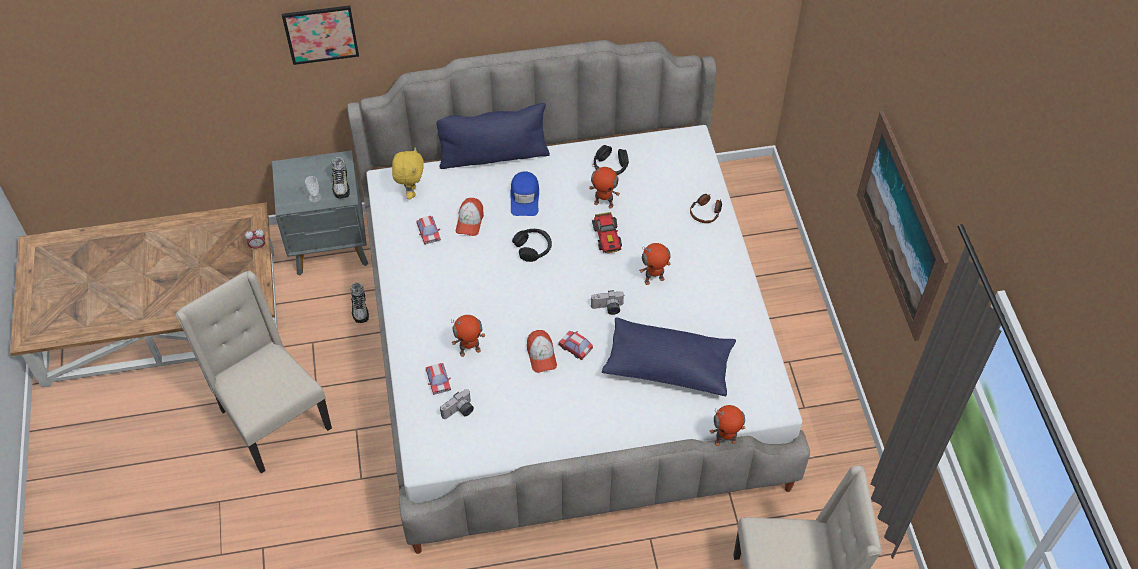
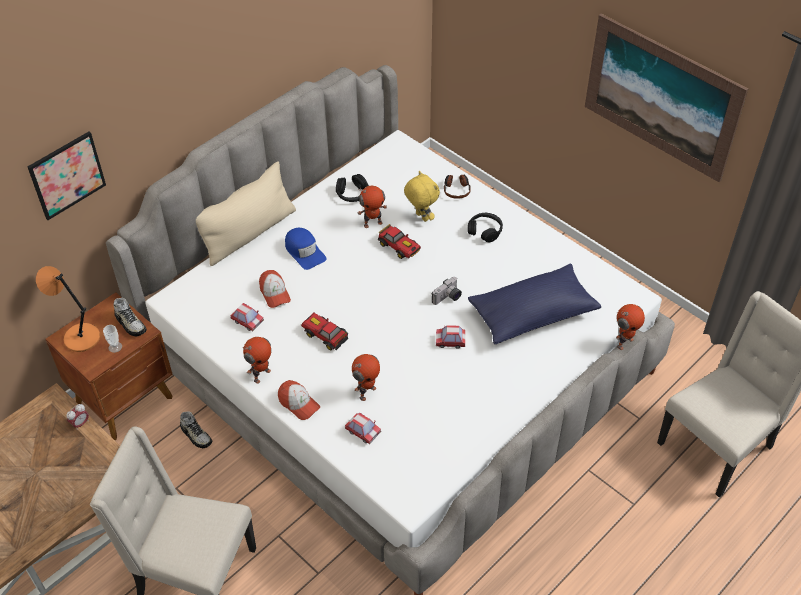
camera: 35 degrees left, 5 degrees down
(296, 174) = (80, 337): none -> orange table lamp
(331, 247) = (126, 400): grey nightstand -> brown nightstand
(411, 192) = (201, 297): yellow plush toy -> yellow plush toy (421, 217)
(459, 411) = (402, 445): camera -> none
(478, 281) = (324, 335): none -> toy car
(493, 156) = (249, 234): blue pillow -> beige pillow
(533, 248) = (346, 285): black headphones -> black headphones (485, 231)
(541, 355) = (428, 362): cap -> cap (298, 403)
(654, 279) = (463, 257): toy robot -> toy robot (261, 375)

